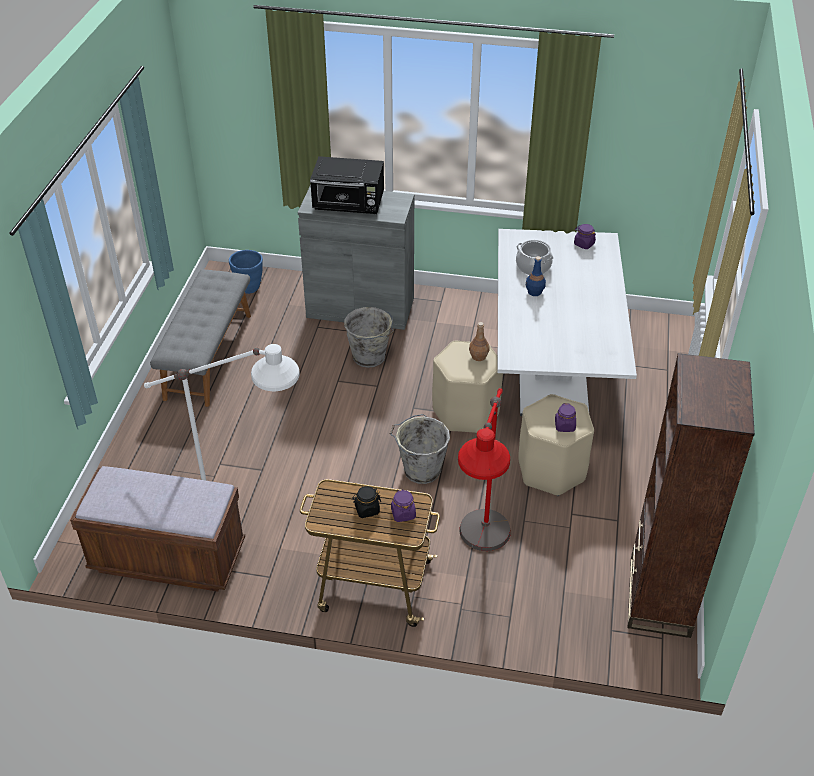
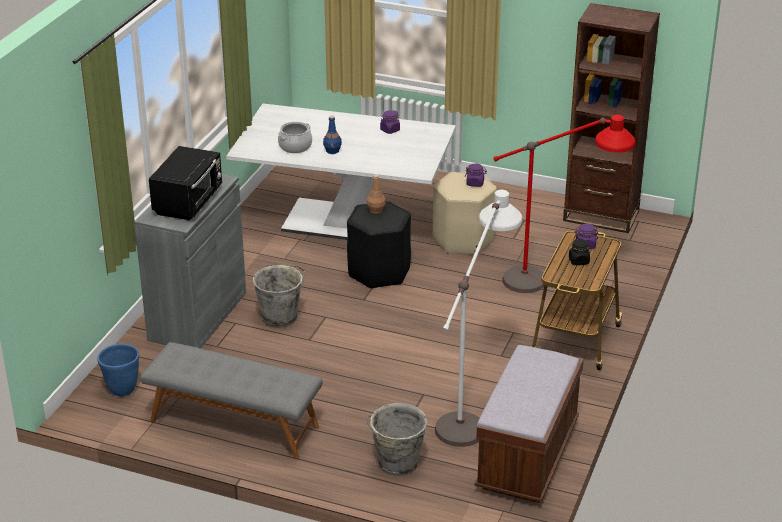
camera: 80 degrees left, 10 degrees down
(420, 470) = (446, 304): grey bucket -> grey bucket (397, 464)
(465, 412) = (379, 272): beige stool -> black stool
(584, 244) = (272, 120): purple jar -> purple jar (390, 130)

